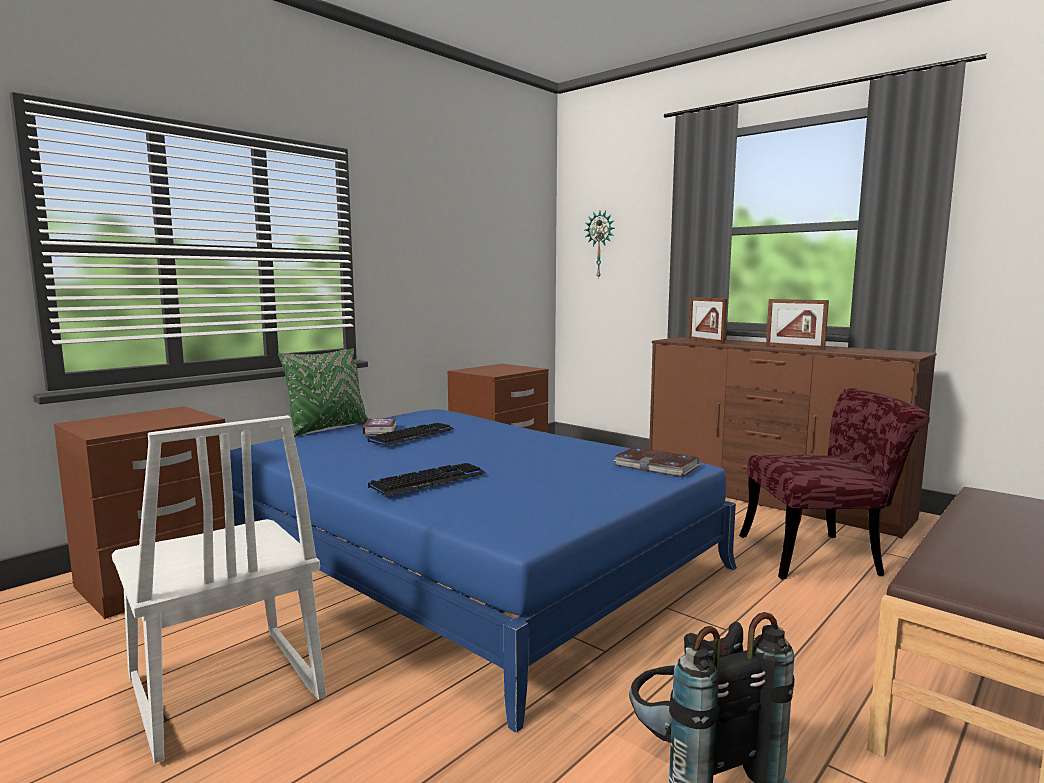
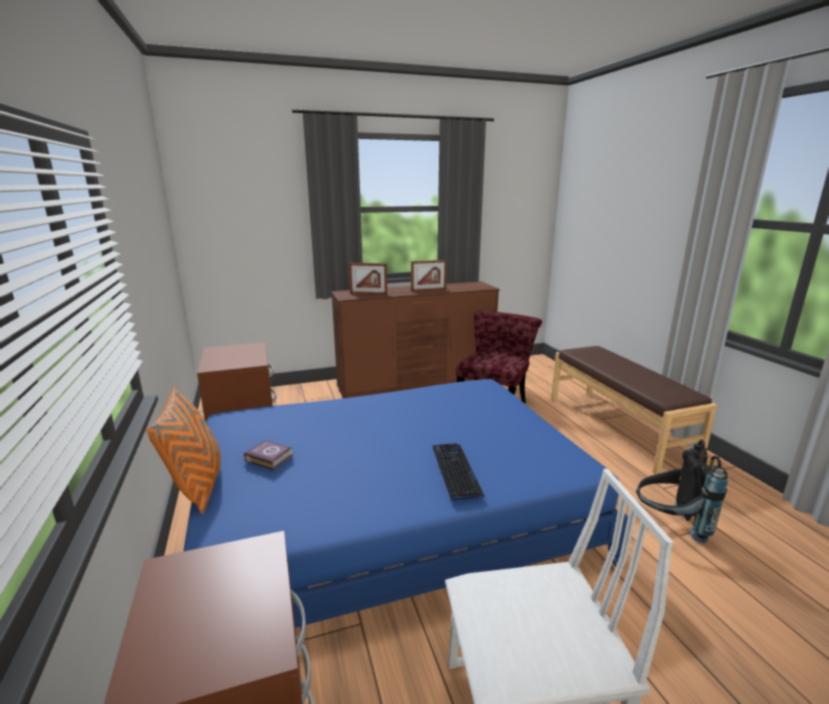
camera: 60 degrees left, 10 degrees up
(327, 428) = (198, 485): green pillow -> orange pillow
(412, 436) = (312, 447): keyboard -> none
(600, 244) = (229, 217): wall clock -> none
(656, 466) = (481, 392): book -> none

